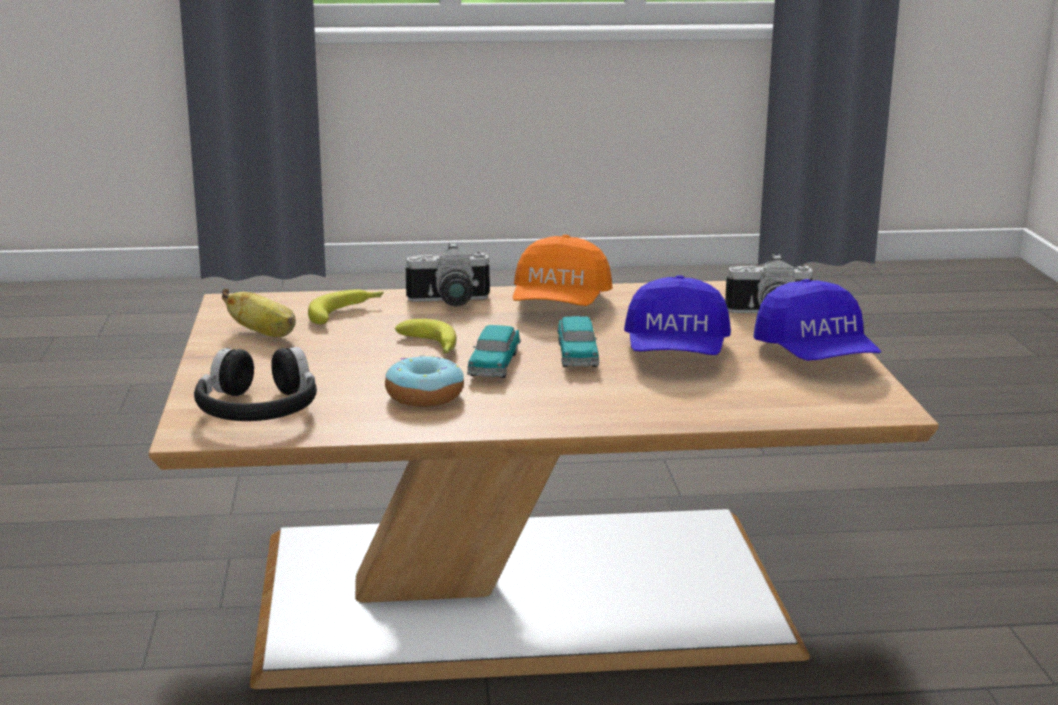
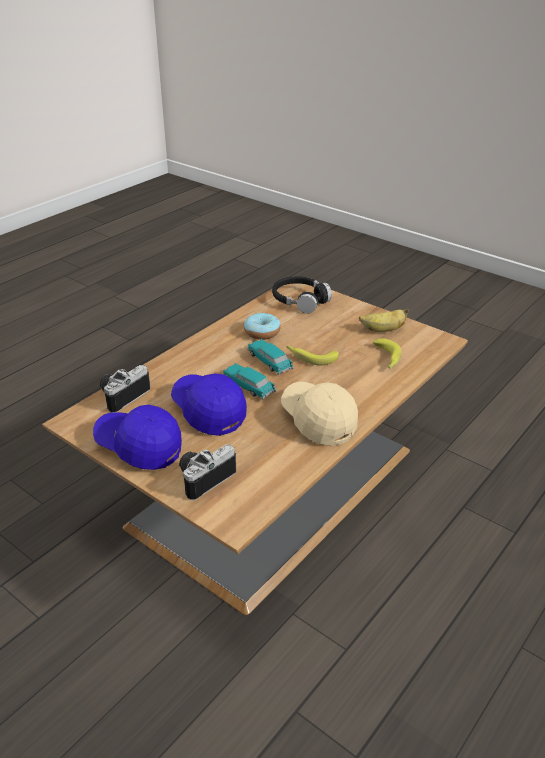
camera: 135 degrees right, 15 degrees up
(449, 303) = (366, 391): camera -> camera (122, 395)
(559, 305) = (318, 420): orange cap -> beige cap

